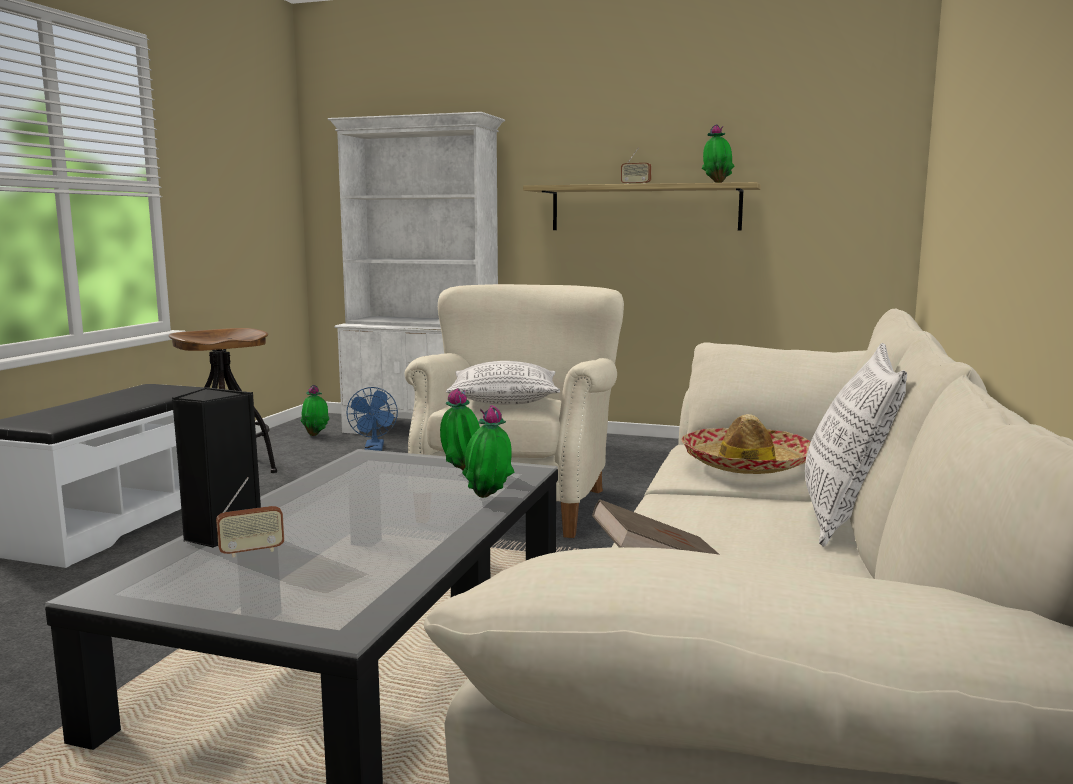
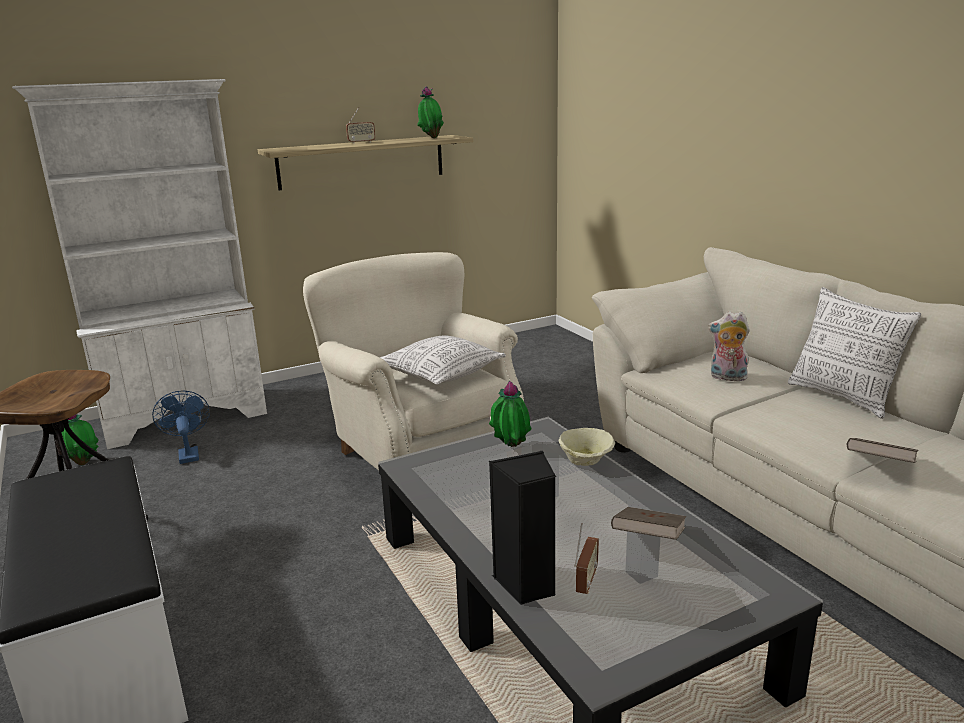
camera: 45 degrees left, 10 degrees up
(366, 554) = (648, 540): none -> brown book
(374, 449) = (188, 454): blue fan -> blue fan turned 150 degrees counterclockwise
(488, 498) = (586, 461): potted plant -> beige bowl
(745, 464) = (727, 377): hat -> plush toy

